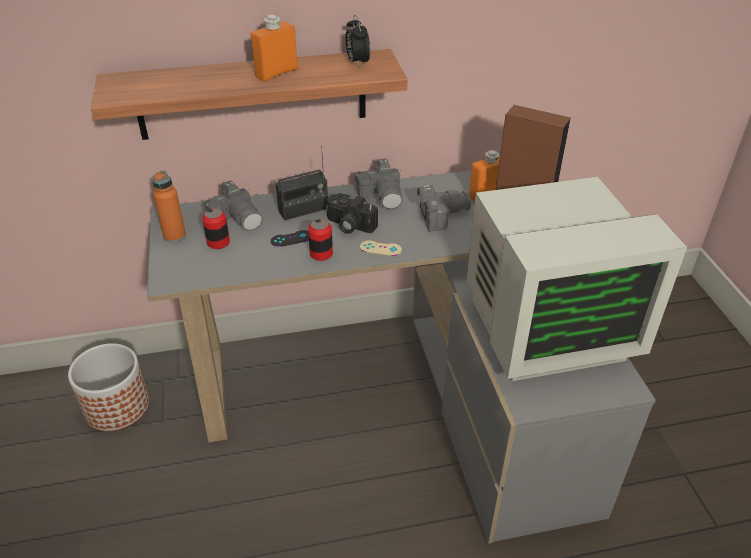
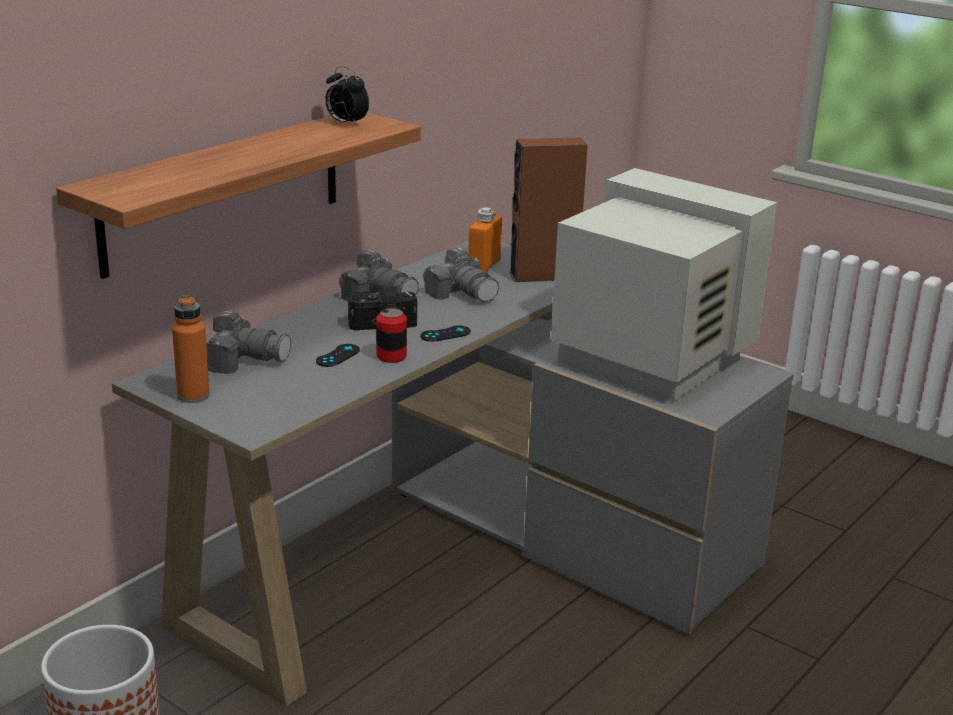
camera: 40 degrees left, 15 degrees down
(218, 242) = (258, 384): can -> none
(277, 73) = (279, 146): orange bottle -> none
(303, 210) = (311, 330): radio -> none
(380, 248) = (445, 334): beige game controller -> black game controller
(440, 215) = (462, 293): camera -> camera turned 105 degrees clockwise
(545, 328) = (649, 360): monitor -> monitor turned 90 degrees counterclockwise

